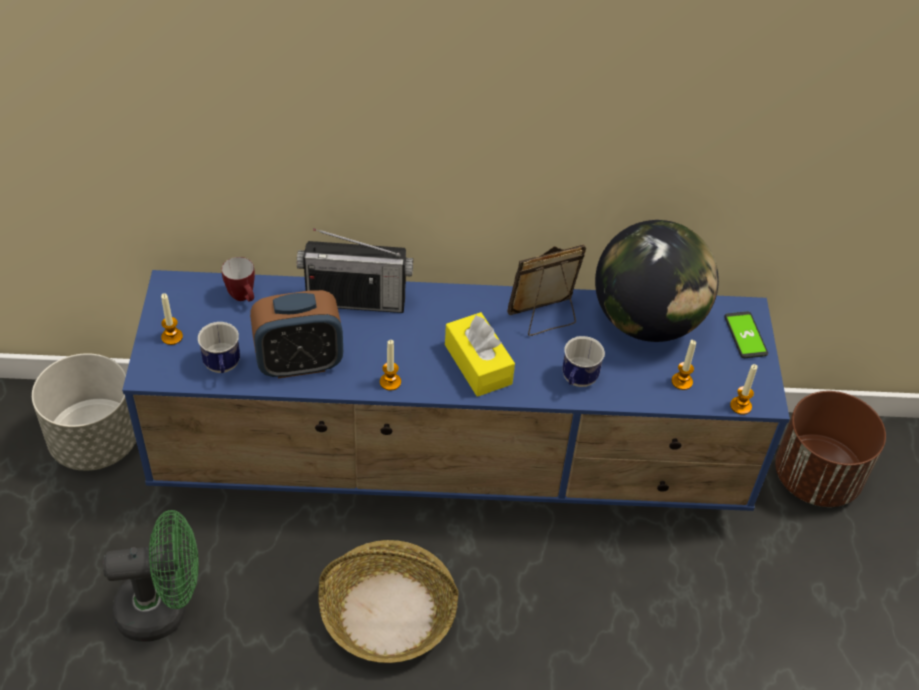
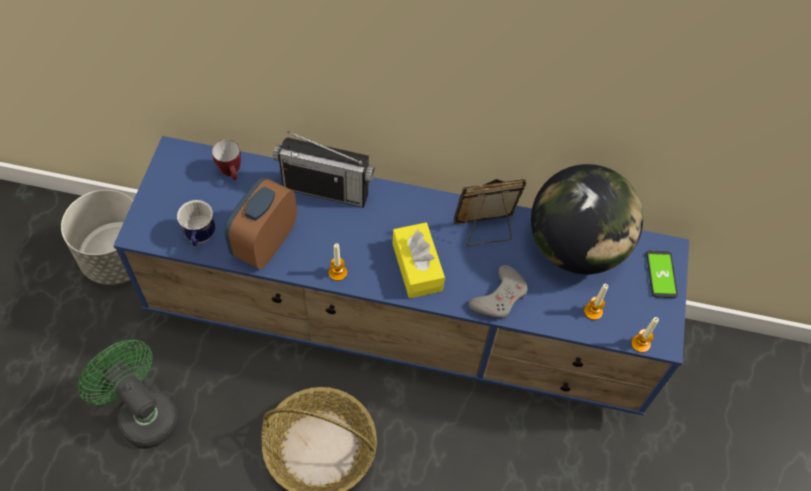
camera: 10 degrees right, 10 degrees up
(163, 609) = (142, 413): green fan -> green fan turned 135 degrees counterclockwise
(172, 337) = (164, 202): candle -> none
(299, 363) = (265, 243): alarm clock -> alarm clock turned 120 degrees clockwise
(577, 381) = (500, 297): mug -> grey game controller
(817, 478) = (709, 386): brown planter -> none

